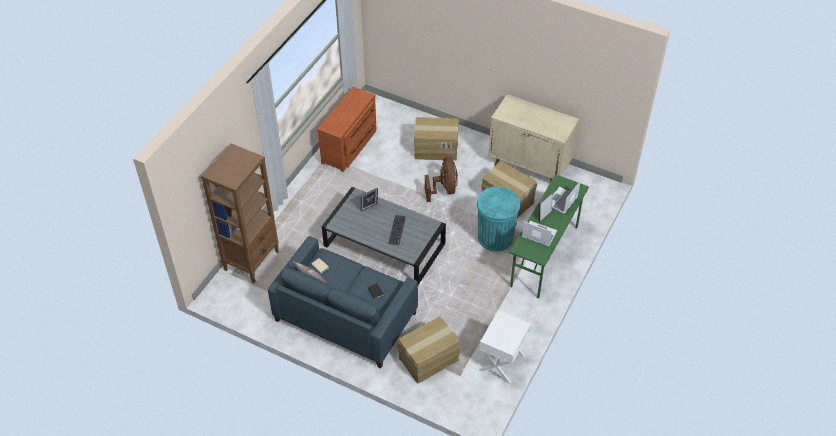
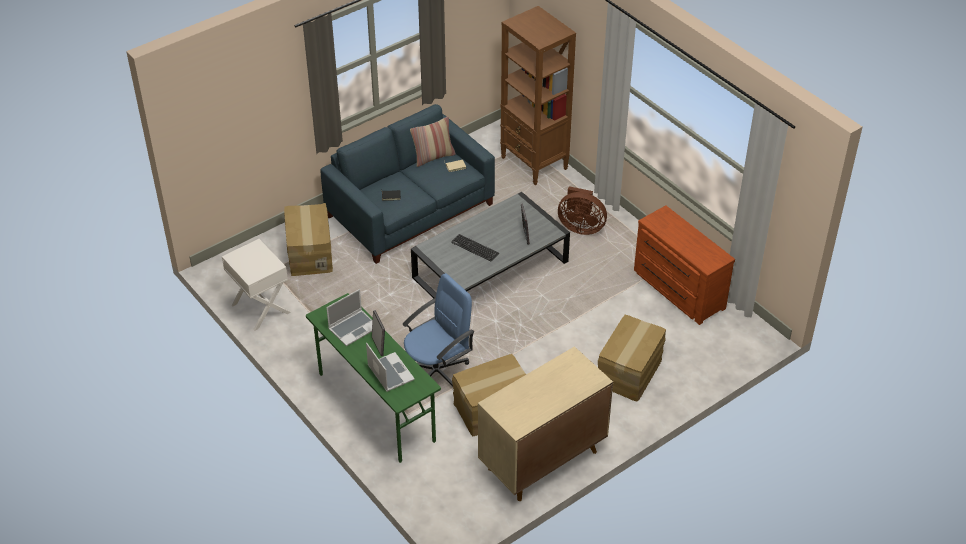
camera: 115 degrees right, 5 degrees down
(444, 189) = (549, 353): brown fan -> brown fan (580, 227)
(495, 237) = (437, 372): turquoise trash can -> blue office chair

